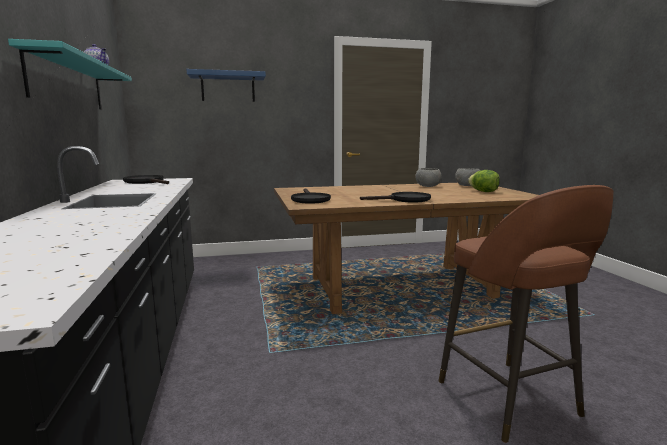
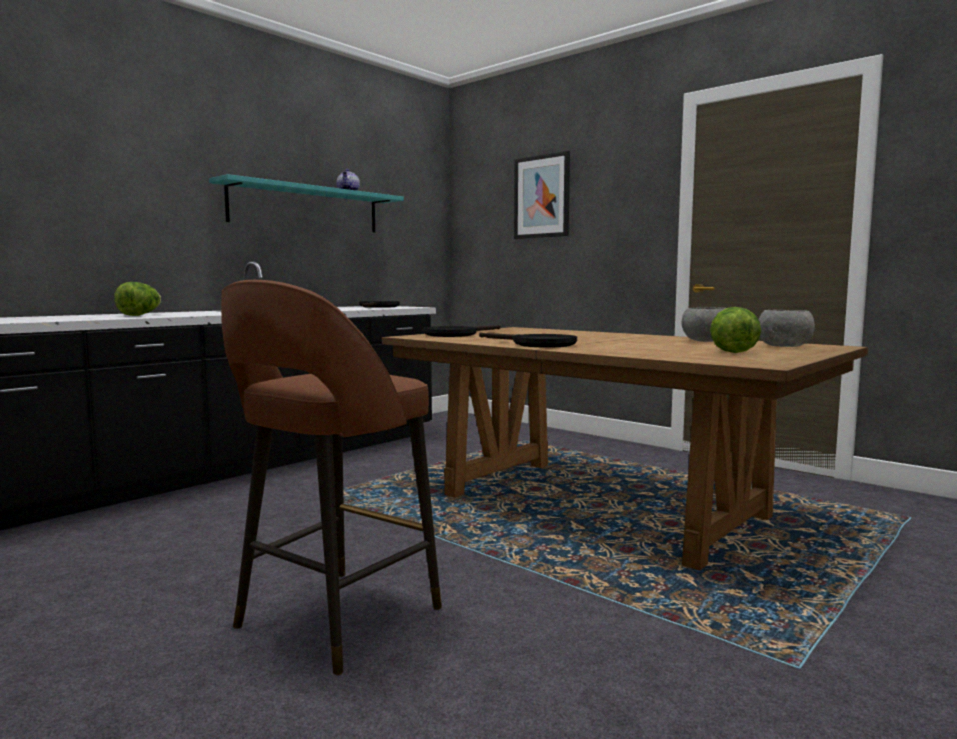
camera: 55 degrees right, 5 degrees down
(61, 229) = (140, 315): none -> lettuce
(228, 88) = (542, 196): blue shelf -> picture

